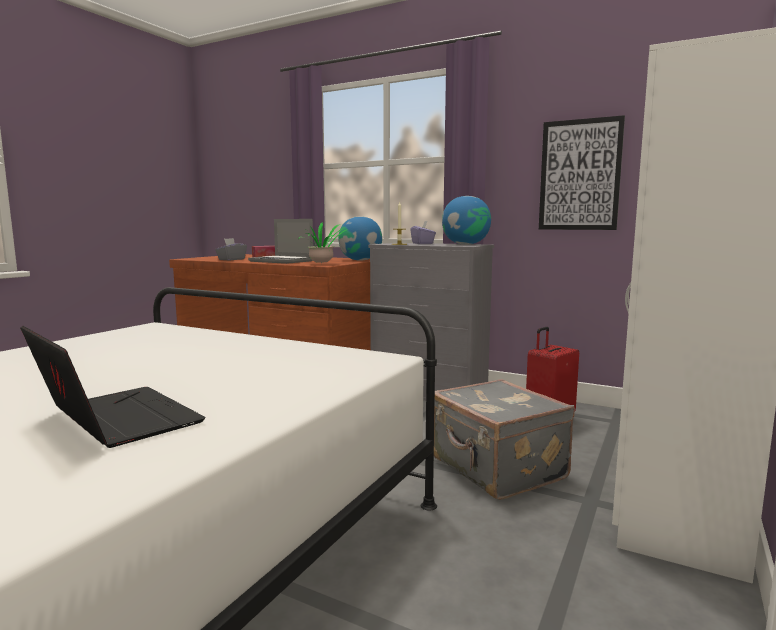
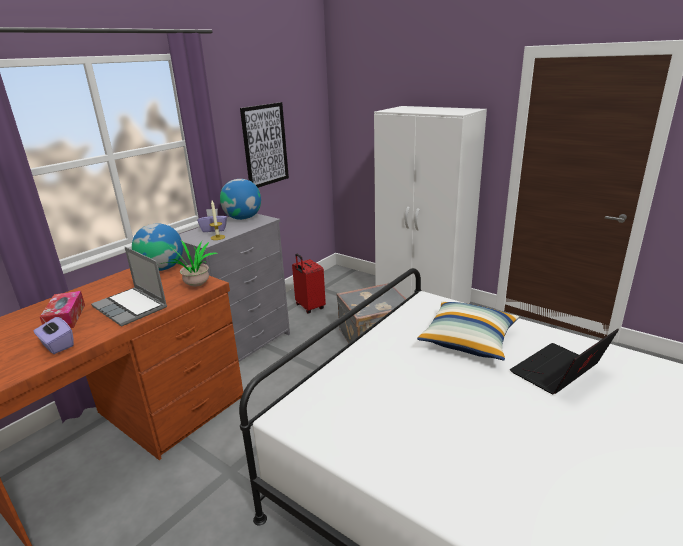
camera: 80 degrees left, 15 degrees up
(231, 259) = (57, 345): grey tissue box -> purple tissue box
(249, 375) = (468, 341): none -> pillow
(282, 261) = (131, 307): laptop -> laptop turned 90 degrees clockwise

